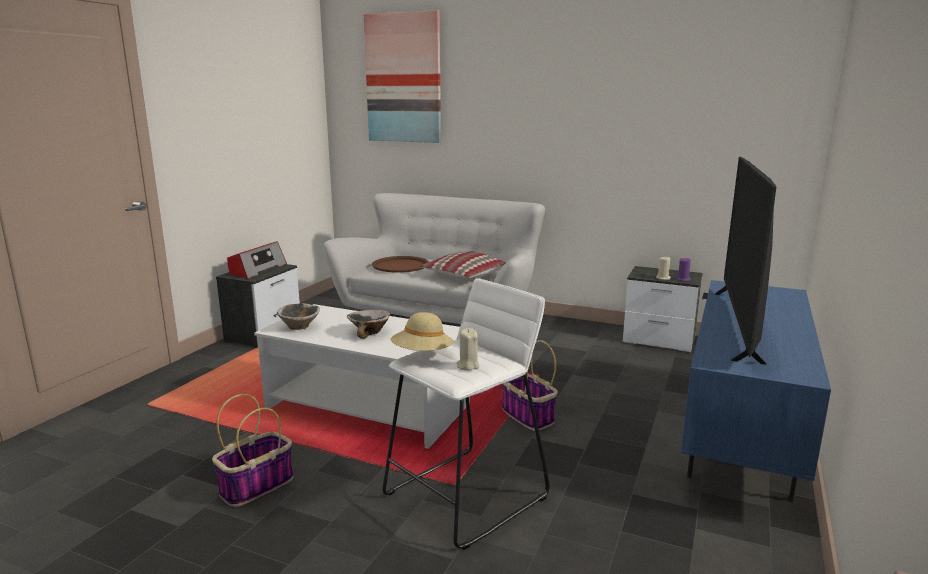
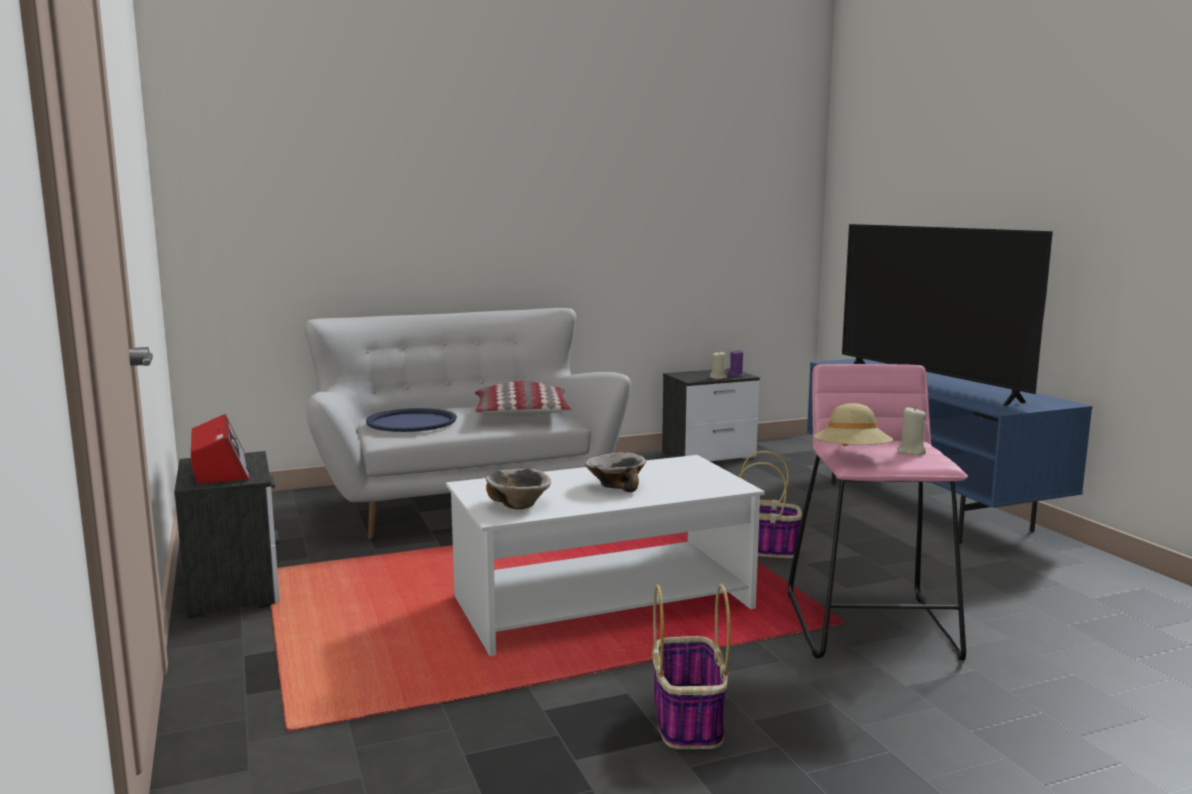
camera: 45 degrees left, 5 degrees down
(400, 265) = (411, 422): brown tray -> blue tray
(403, 78) = (315, 136): picture -> none
(466, 496) = (872, 626): white stool -> pink stool

